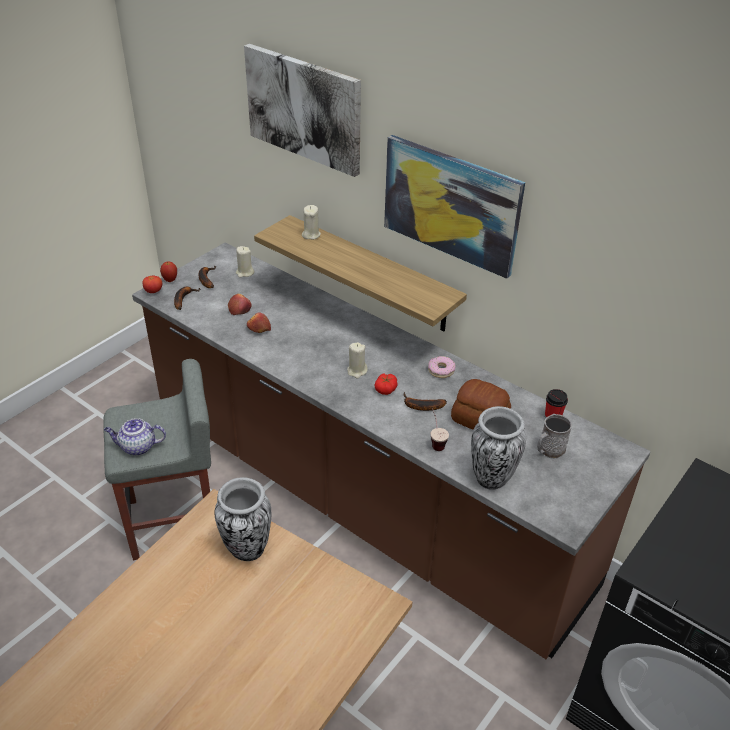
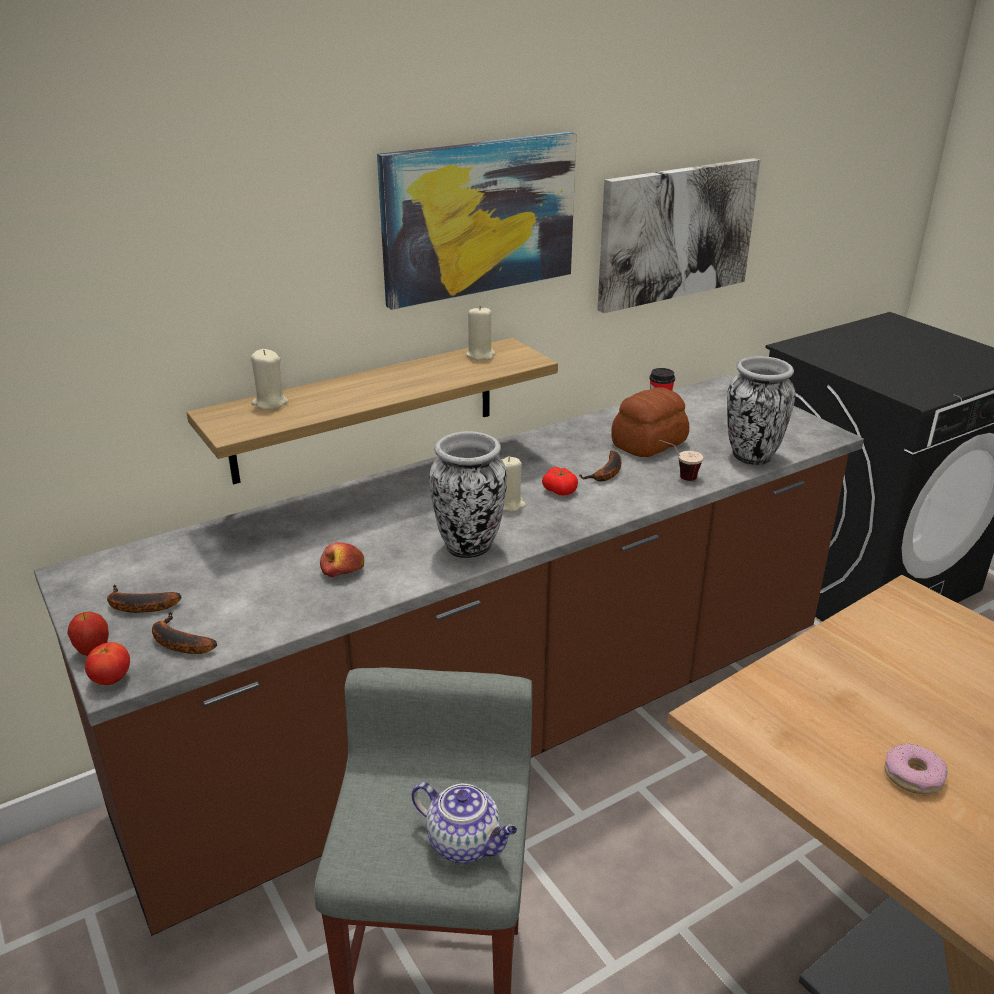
camera: 70 degrees left, 10 degrees down
(137, 447) = (465, 843): teapot -> teapot turned 75 degrees counterclockwise
(240, 309) = (269, 581): apple -> none
(245, 273) = (163, 561): beige candle -> beige candle (480, 355)
(247, 549) = (808, 695): vase -> vase (470, 548)
(304, 108) = (196, 184): picture -> picture (676, 233)
(441, 370) = (542, 447): donut -> donut (913, 776)
(549, 450) = (713, 418): grey mug -> none

